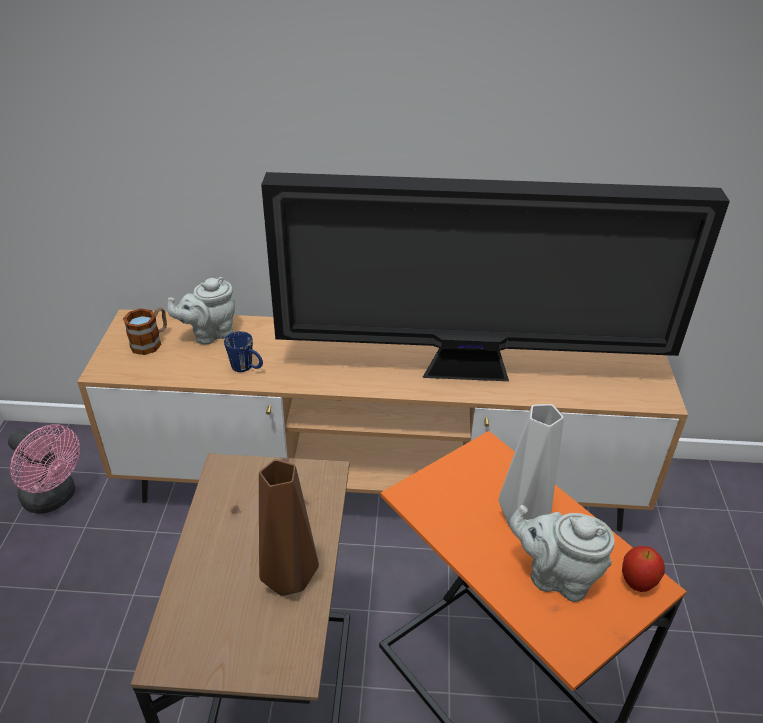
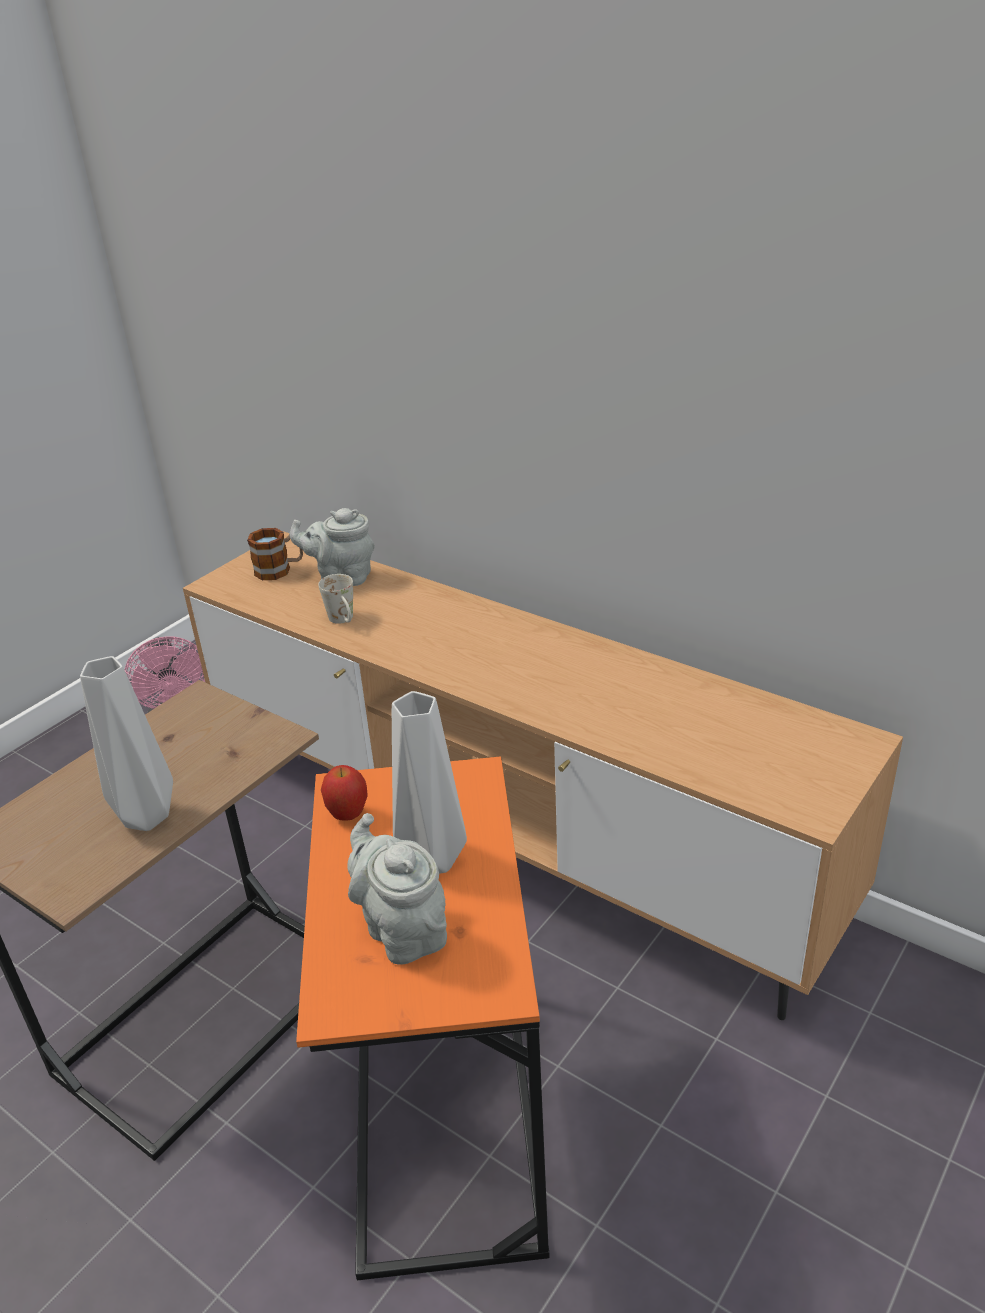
camera: 35 degrees right, 5 degrees down
(247, 368) = (344, 621): blue mug -> white mug
(290, 578) = (149, 816): brown vase -> grey vase
(471, 372) = (585, 699): television -> none
(637, 583) = (486, 979): apple -> apple (348, 815)

